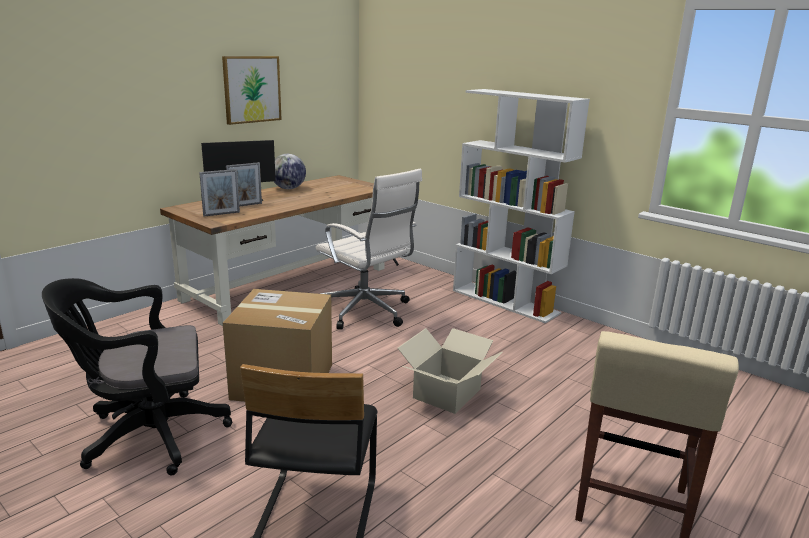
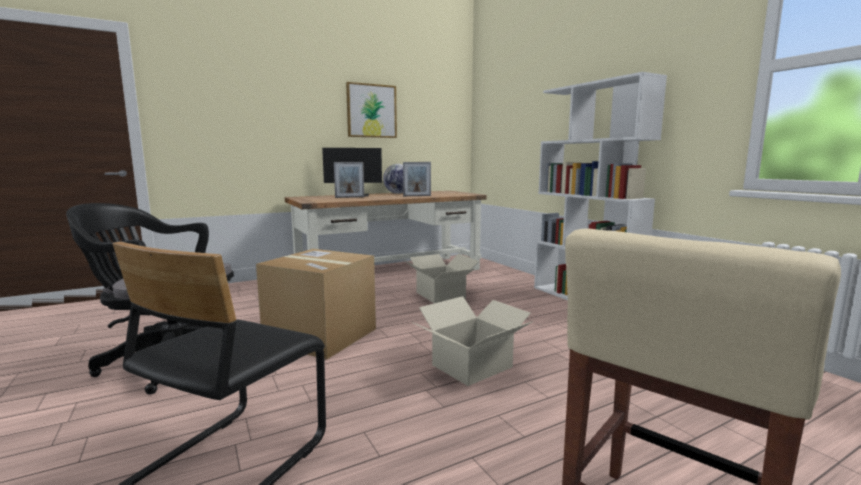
camera: 20 degrees right, 10 degrees down
(221, 214) = (323, 199): picture frame -> picture frame (417, 196)
(366, 312) = (440, 295): white office chair -> cardboard box

